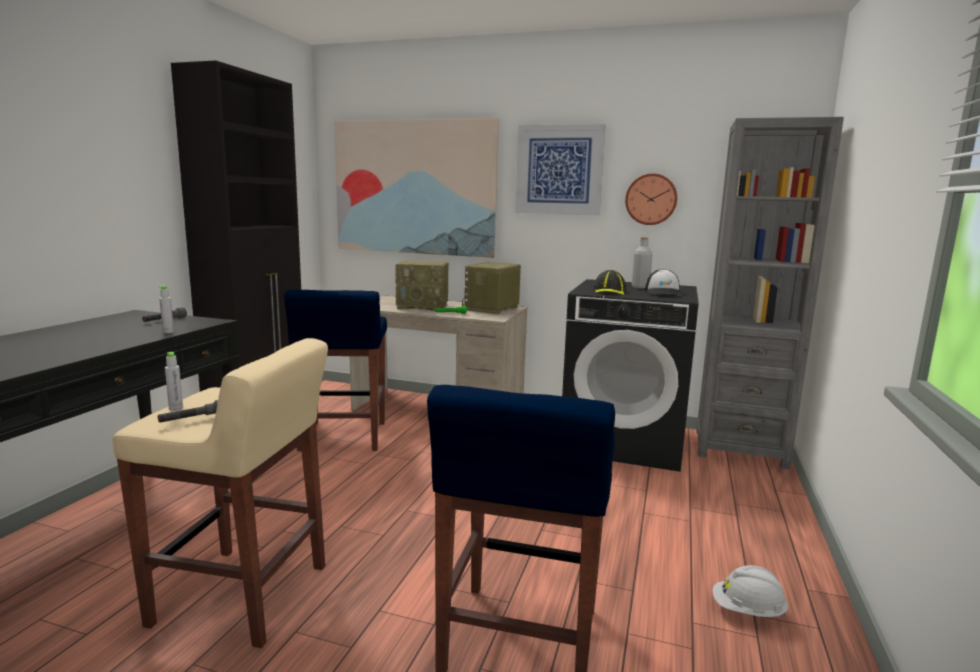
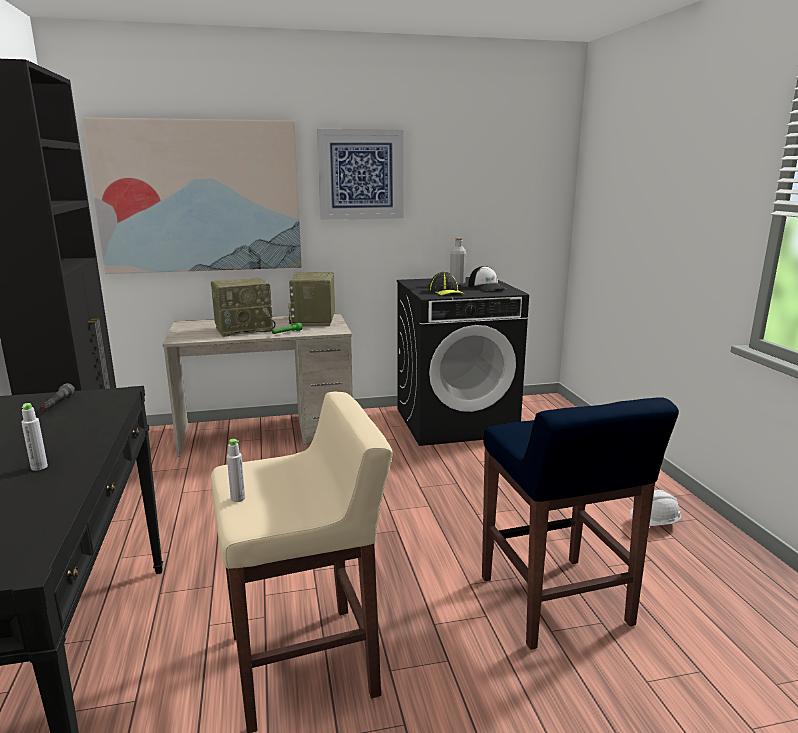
camera: 30 degrees left, 5 degrees up
(168, 332) = (104, 417): grey bottle -> grey bottle (39, 467)
(193, 419) = (284, 503): grey flashlight -> none
(342, 437) = (204, 487): blue stool -> none
(651, 199) = (447, 200): wall clock -> none
(739, 448) = (538, 406): grey bookcase -> none

